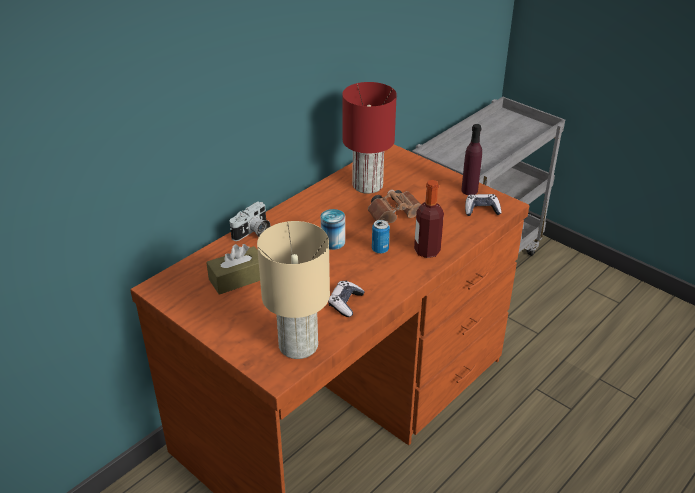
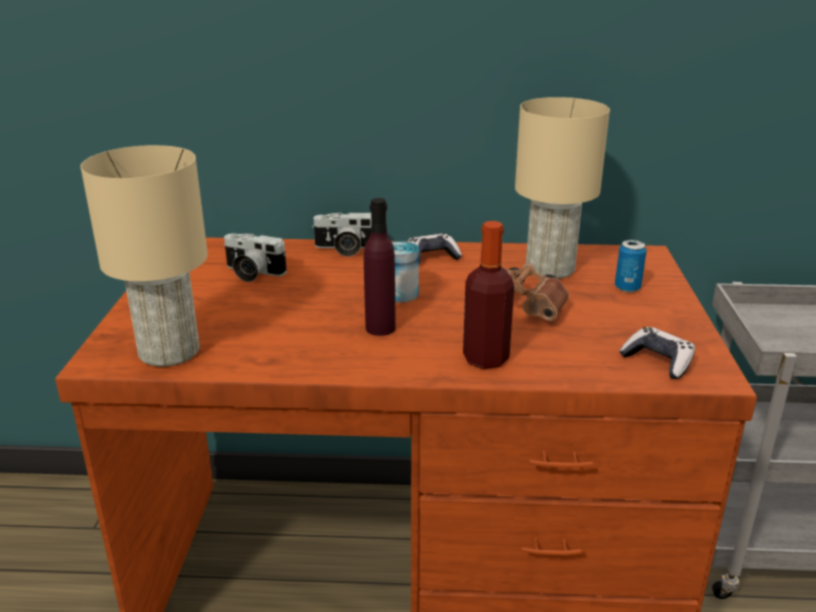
camera: 50 degrees right, 10 degrees down
(238, 278) = (252, 273): brown tissue box -> camera
(345, 303) = (290, 348): game controller -> game controller (432, 258)
(366, 185) = (549, 268): red table lamp -> beige table lamp
(380, 249) = (434, 326): can -> can (627, 288)
(469, 190) = (682, 334): purple bottle -> purple bottle (380, 328)

